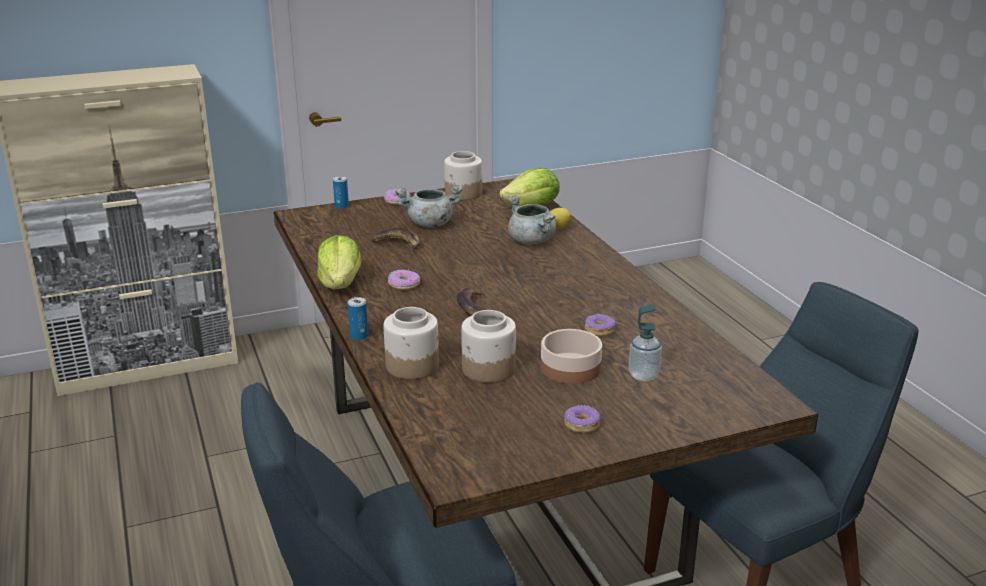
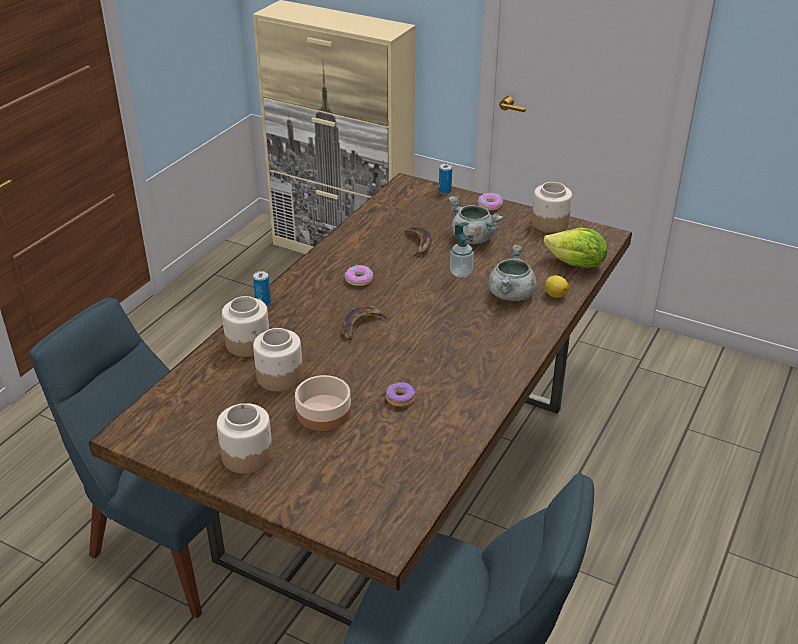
camera: 50 degrees right, 10 degrees up
(340, 284) = (326, 256): lettuce -> none
(581, 425) = (247, 455): donut -> jar
(643, 376) = (352, 453): soap dispenser -> soap dispenser (461, 273)

